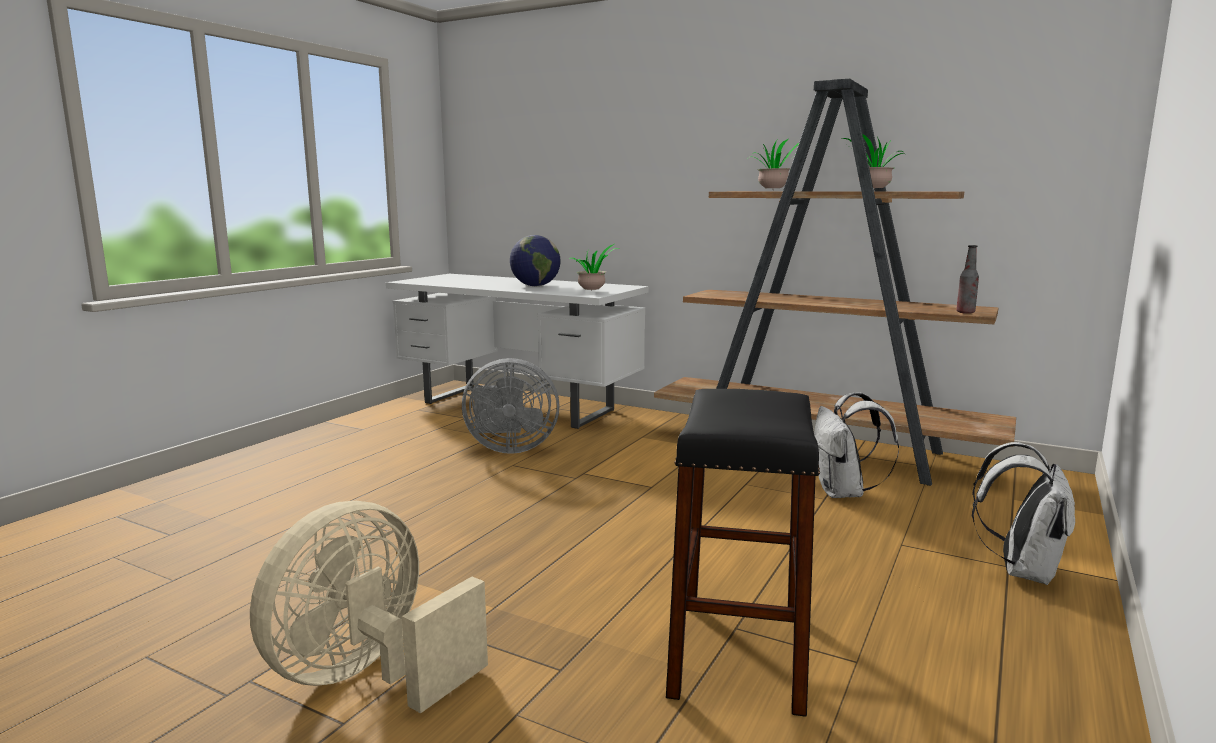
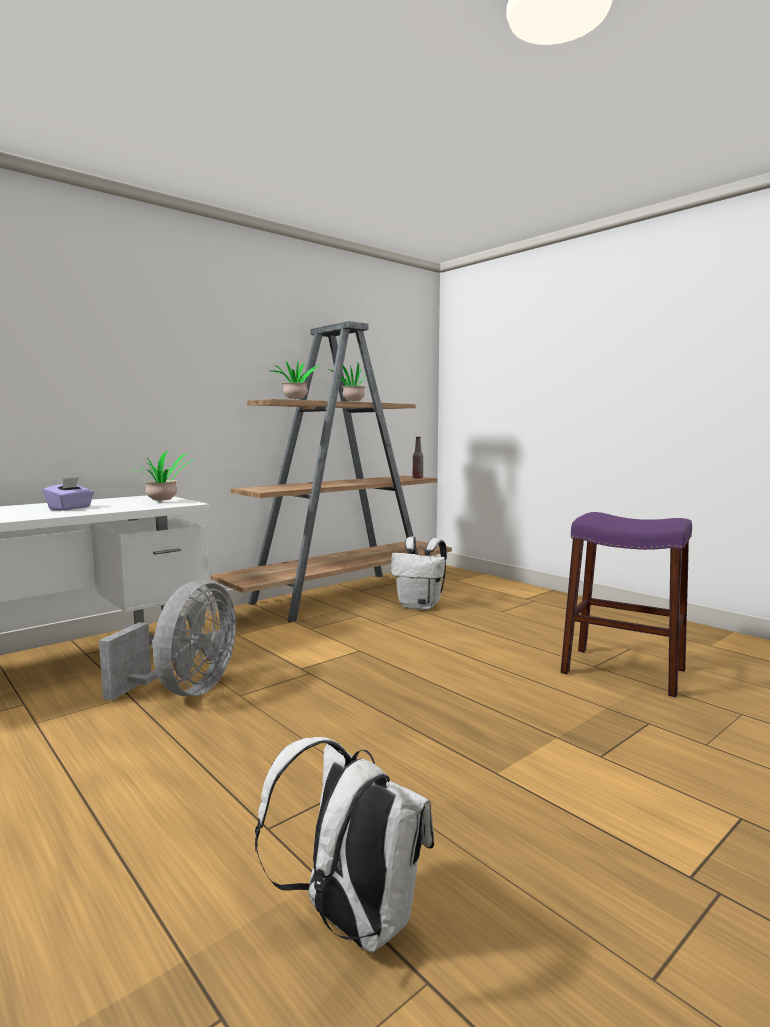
camera: 70 degrees left, 5 degrees down
(369, 676) = (669, 803): beige fan -> none
(535, 286) = (70, 508): globe -> purple tissue box
(738, 652) = (623, 671): black stool -> purple stool
(1021, 571) = (540, 600): white backpack -> white backpack (351, 921)

